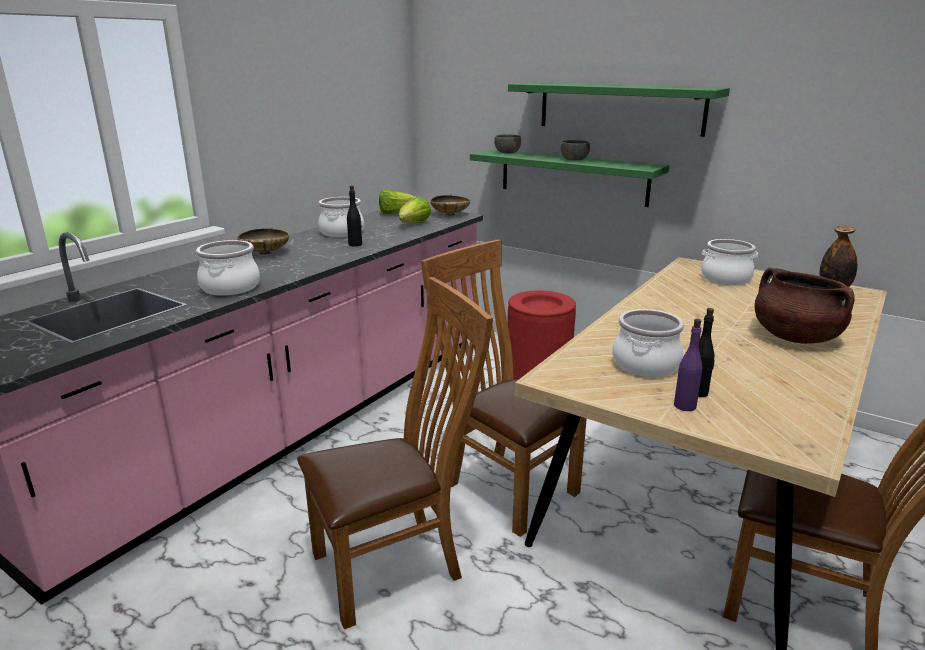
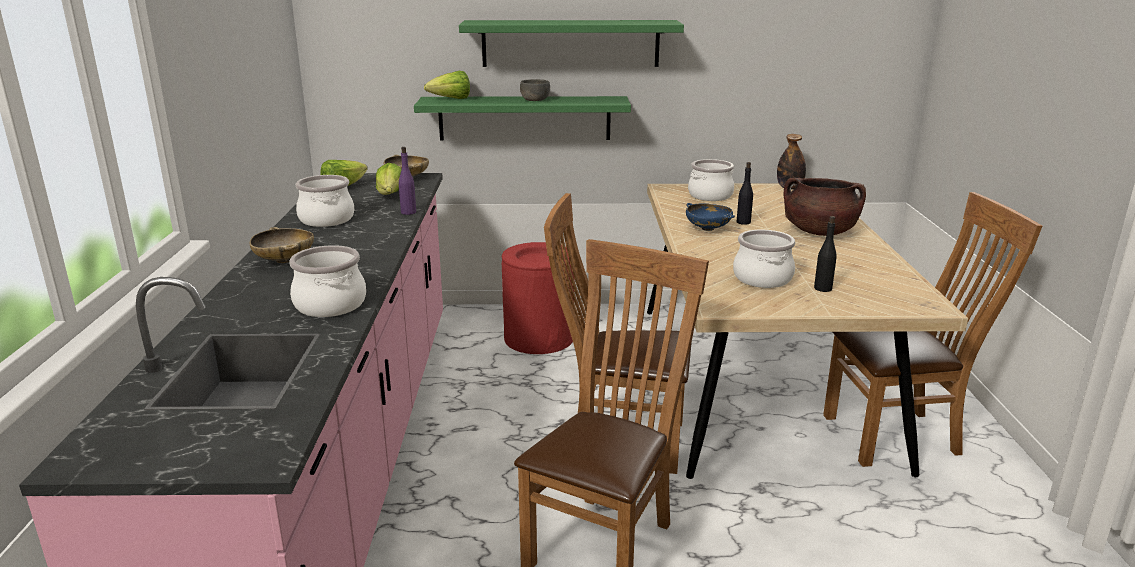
camera: 35 degrees left, 0 degrees up
(355, 244) = (371, 229): black bottle -> black bottle (743, 222)
(507, 152) = (451, 99): grey bowl -> lettuce
(670, 306) = (708, 228): none -> blue bowl
(685, 406) = (830, 300): purple bottle -> purple bottle (408, 212)

